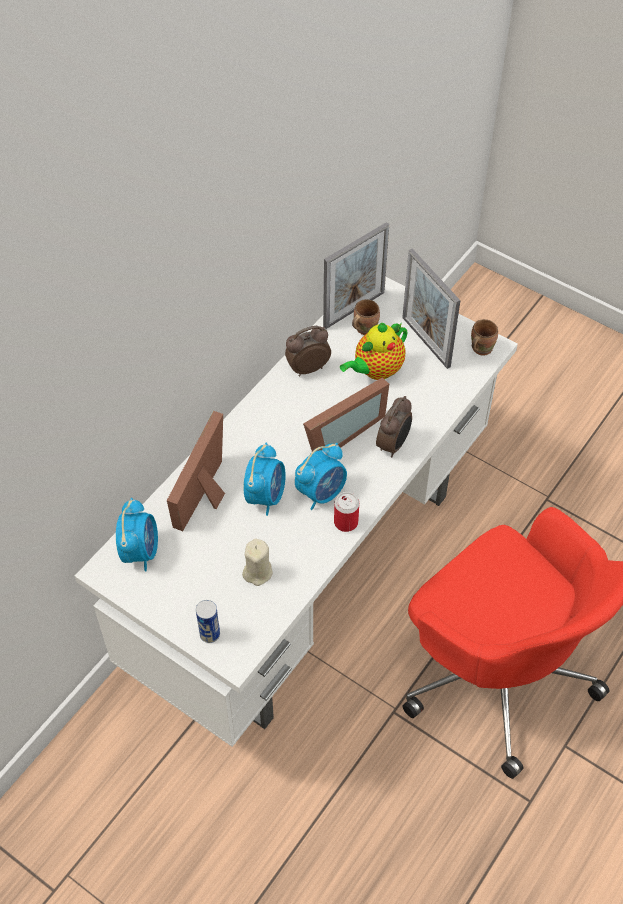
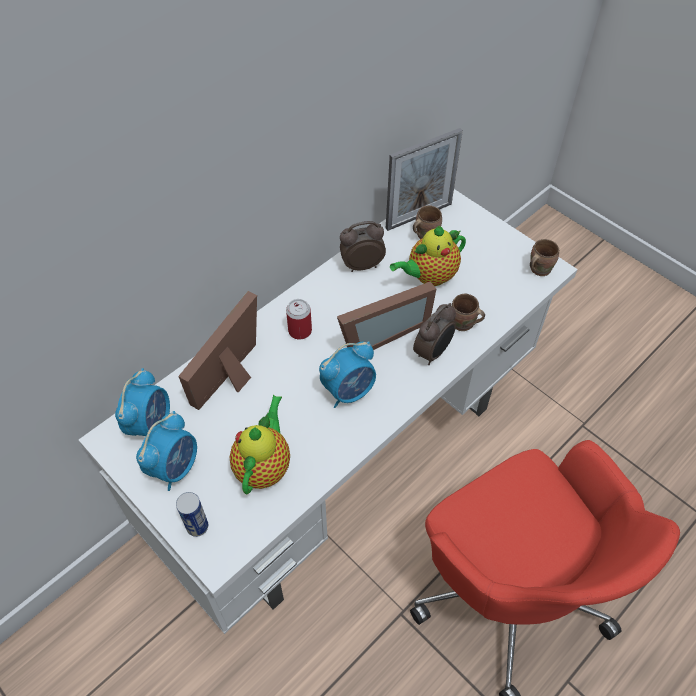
camera: 10 degrees right, 0 degrees up
(257, 572) = (264, 466): beige candle -> teapot
(266, 496) = (291, 386): alarm clock -> alarm clock (175, 467)
(346, 522) = (367, 426): can -> can (300, 331)
(417, 414) = (463, 325): none -> brown mug
(426, 342) = (484, 255): picture frame -> none

